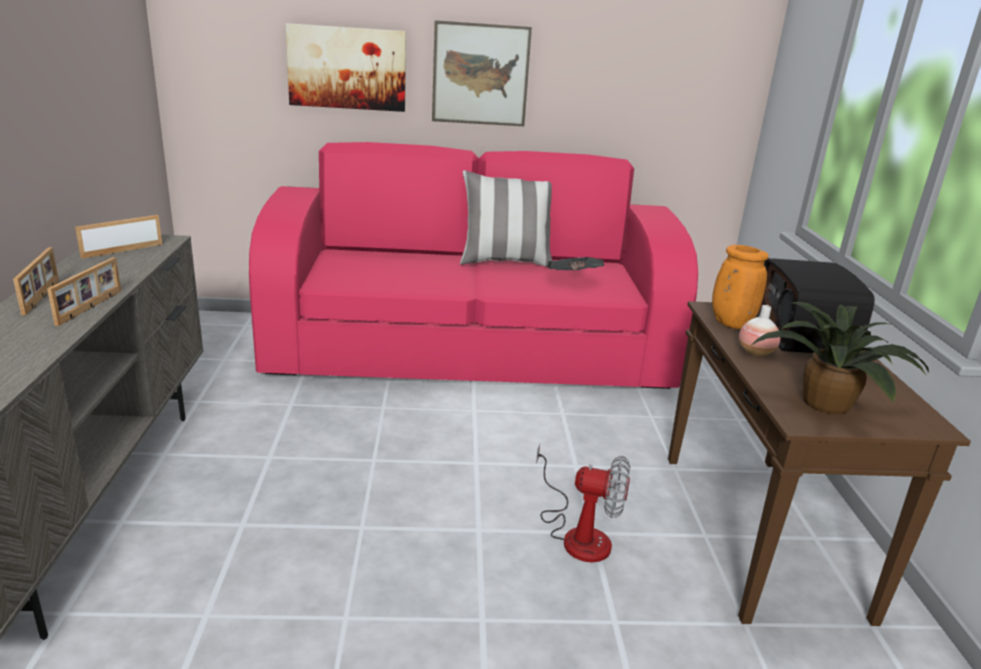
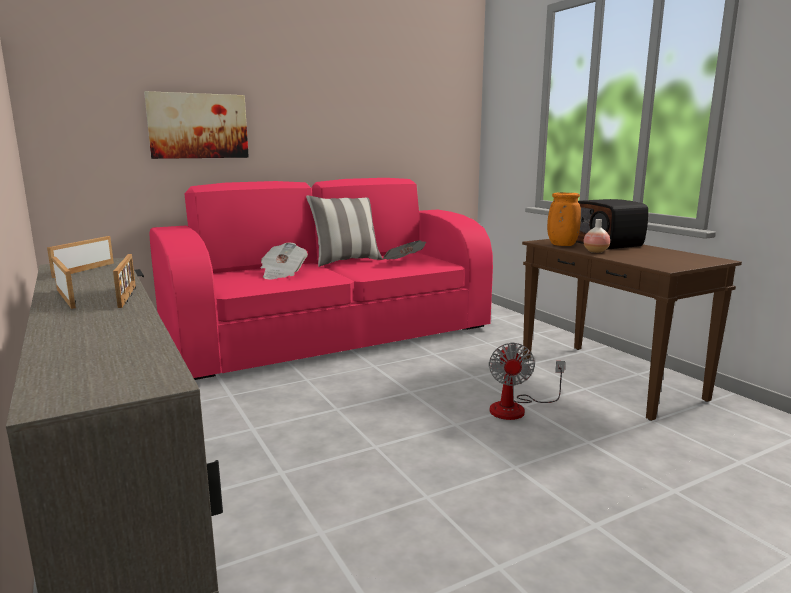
camera: 25 degrees left, 10 degrees down
(406, 268) = (282, 274): none -> newspaper
(480, 74) = (301, 126): picture -> none
(578, 533) = (516, 408): fan -> fan turned 105 degrees clockwise
(829, 403) = (664, 260): potted plant -> none

